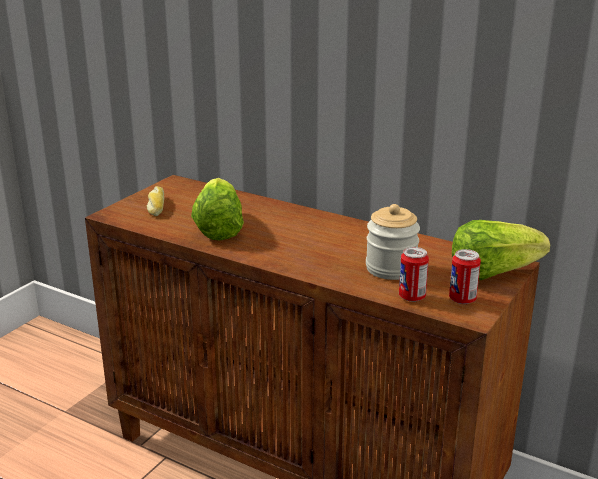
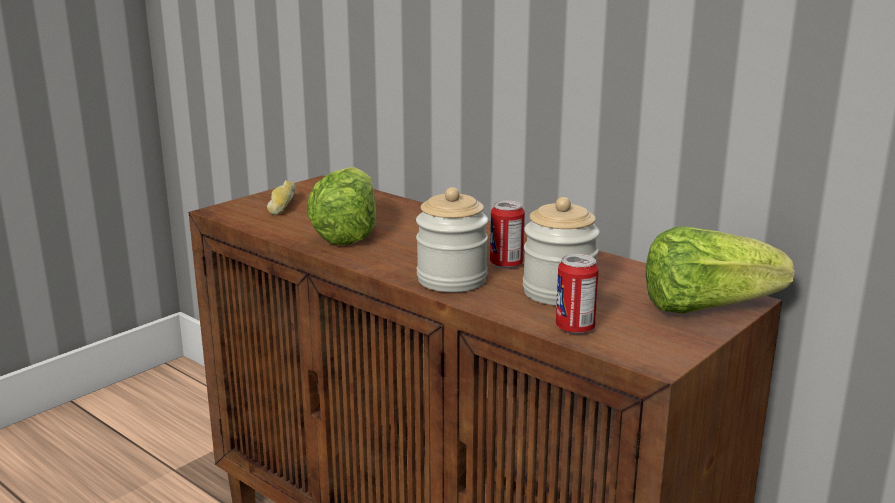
camera: 10 degrees right, 5 degrees down
(313, 264) = (452, 280): none -> jar
(462, 299) = (648, 337): can -> can (506, 264)

